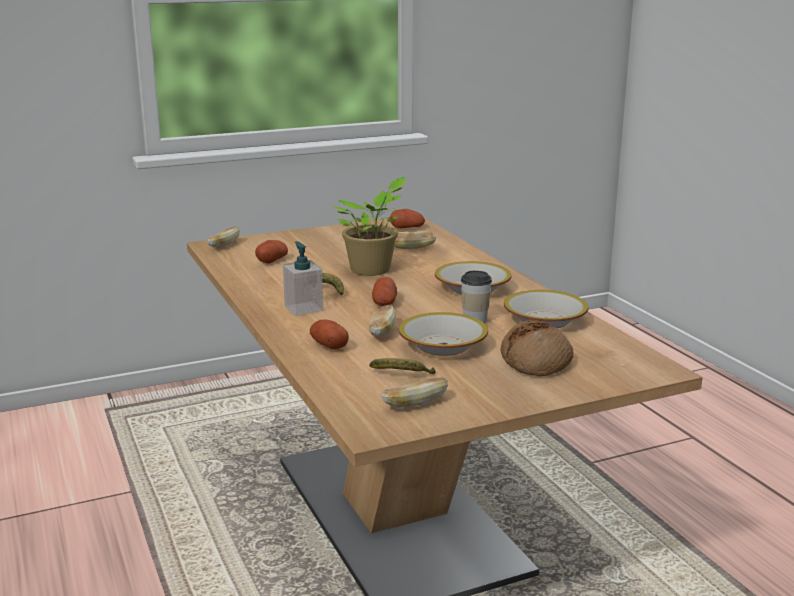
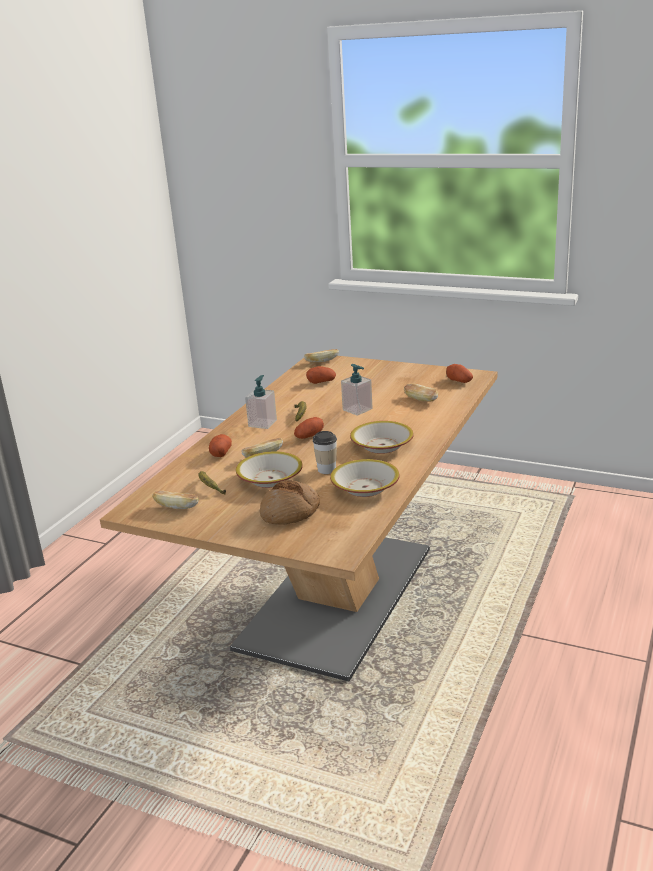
camera: 50 degrees right, 5 degrees up
(373, 270) = (357, 409): potted plant -> soap dispenser

